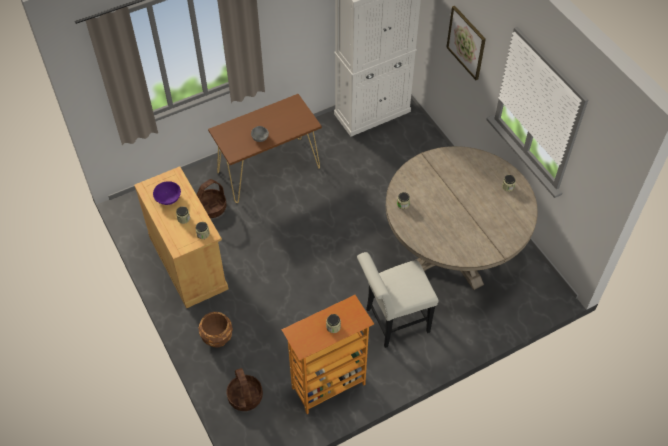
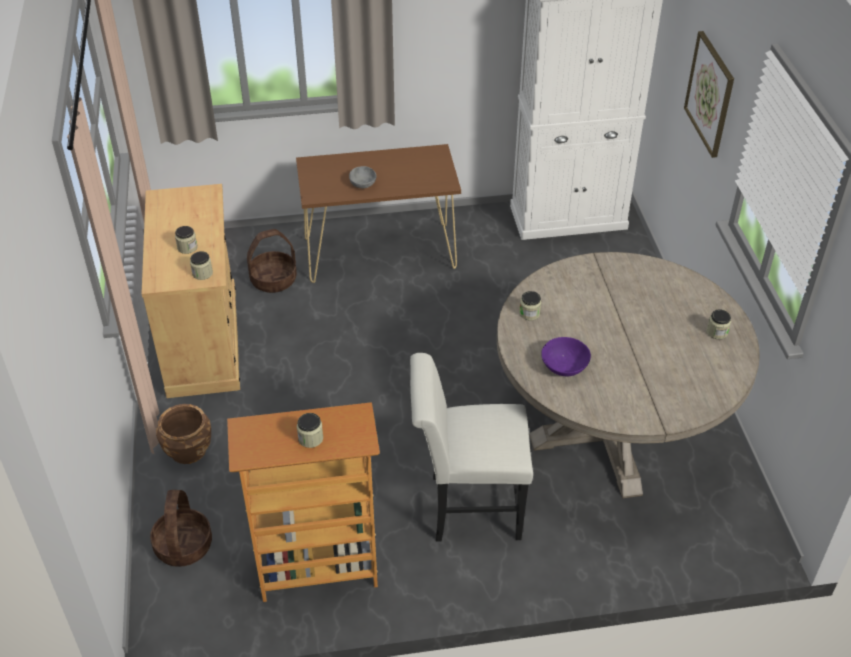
camera: 20 degrees right, 10 degrees down
(168, 198) = (181, 218): purple bowl -> purple bowl (564, 367)

